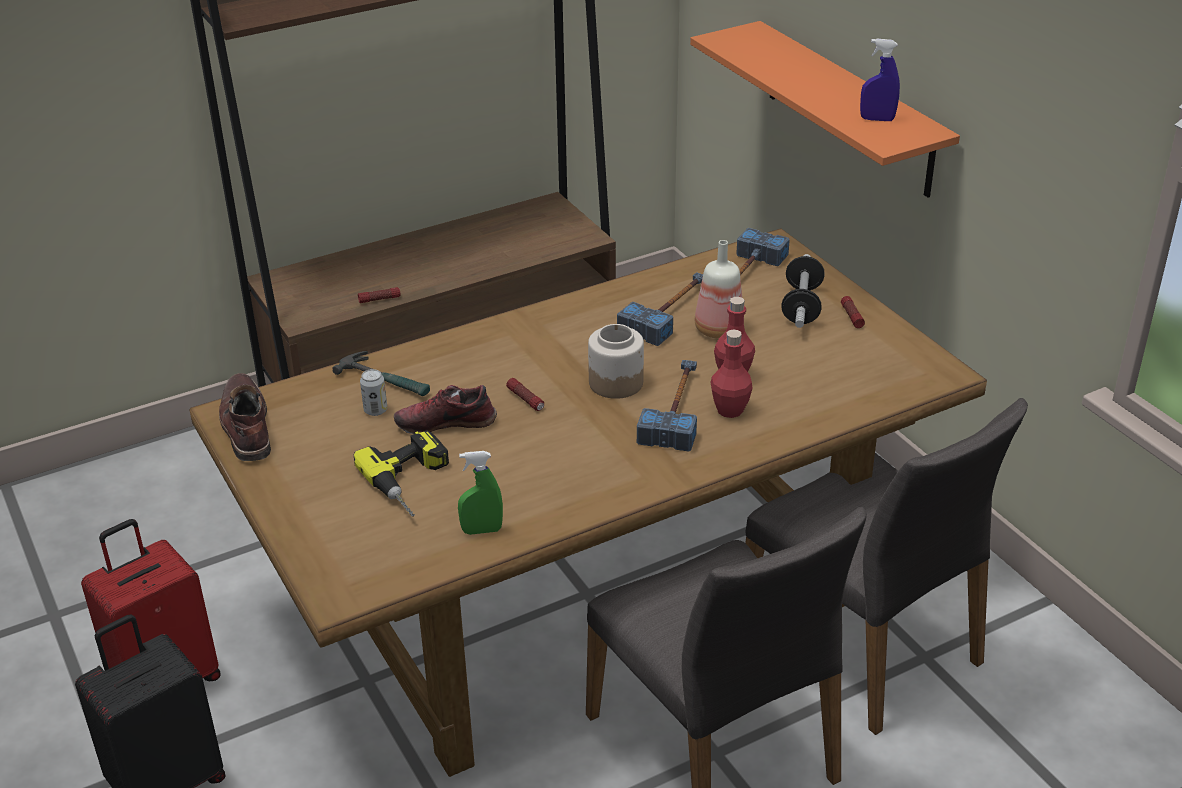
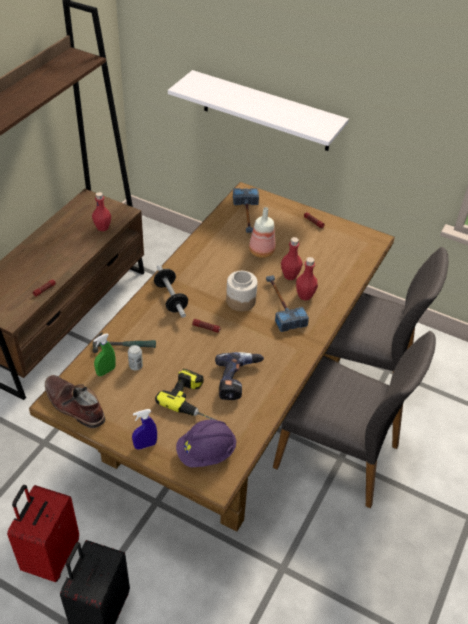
camera: 35 degrees left, 10 degrees up
(363, 553) = (206, 453): none -> purple hard hat
(446, 422) = (178, 357): shoe -> none
(482, 530) = (252, 412): green spray bottle -> green spray bottle (106, 371)
(505, 482) = (238, 380): none -> power drill
(535, 247) = (102, 227): none -> red bottle
(670, 311) = (230, 249): hammer -> none
(801, 306) = (287, 224): dumbbell -> dumbbell (171, 298)
(849, 109) = (266, 111): orange shelf -> white shelf
(877, 119) = (305, 119): blue spray bottle -> blue spray bottle (145, 445)

